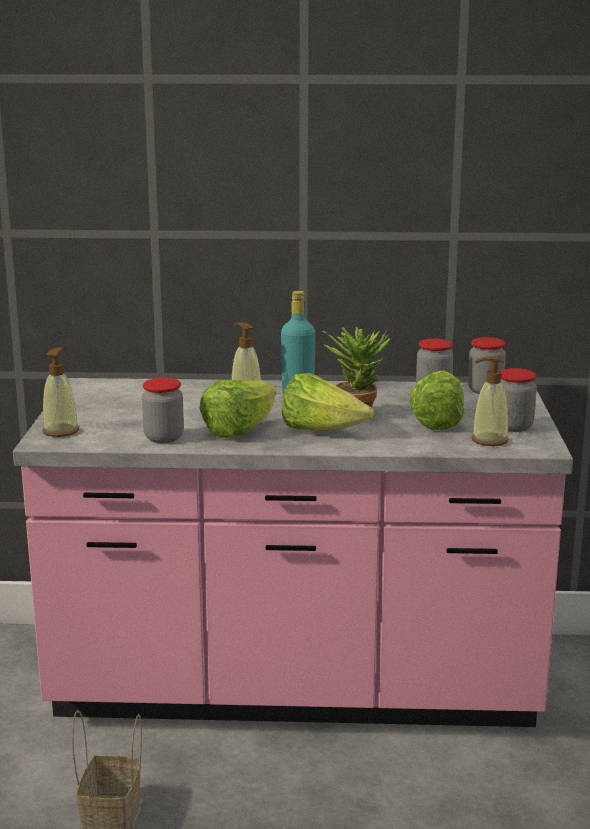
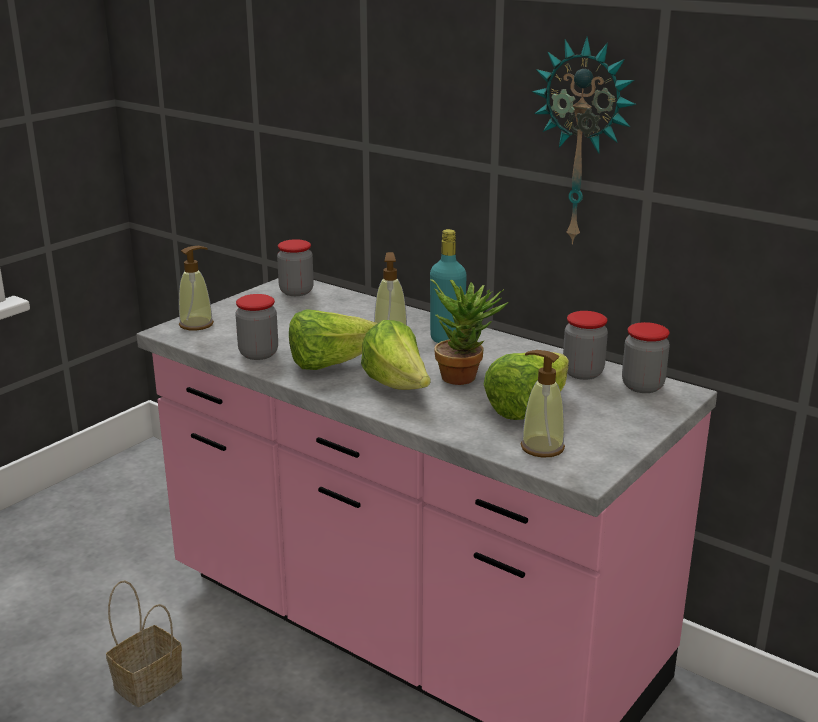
camera: 35 degrees right, 5 degrees up
(396, 199) = (583, 142): none -> wall clock
(513, 427) = (596, 439): jar -> jar (296, 291)

